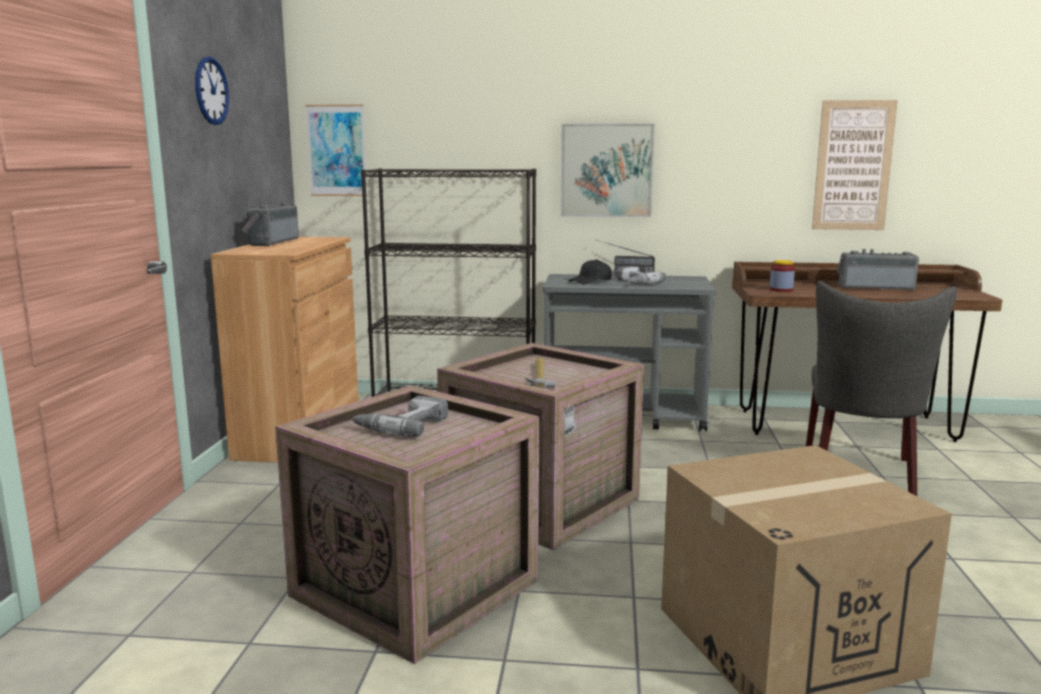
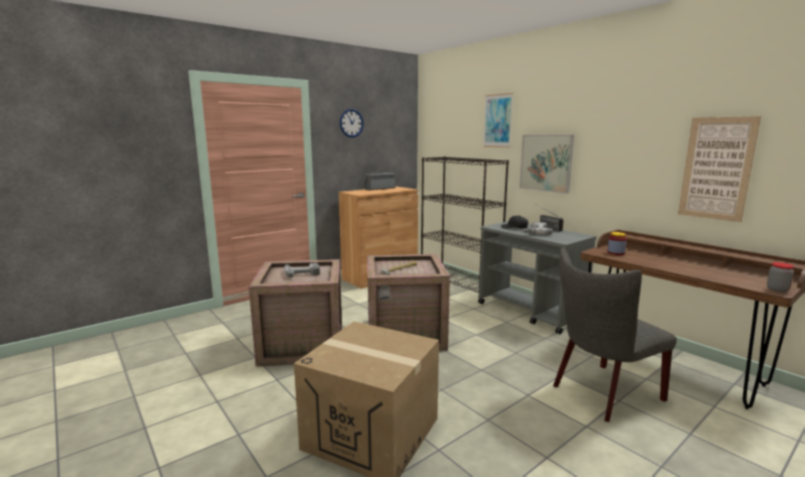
camera: 45 degrees right, 0 degrees up
(337, 150) = (431, 147): picture -> picture (498, 121)
(875, 287) = (702, 265): radio -> none
(977, 295) = (777, 289): none -> jar

